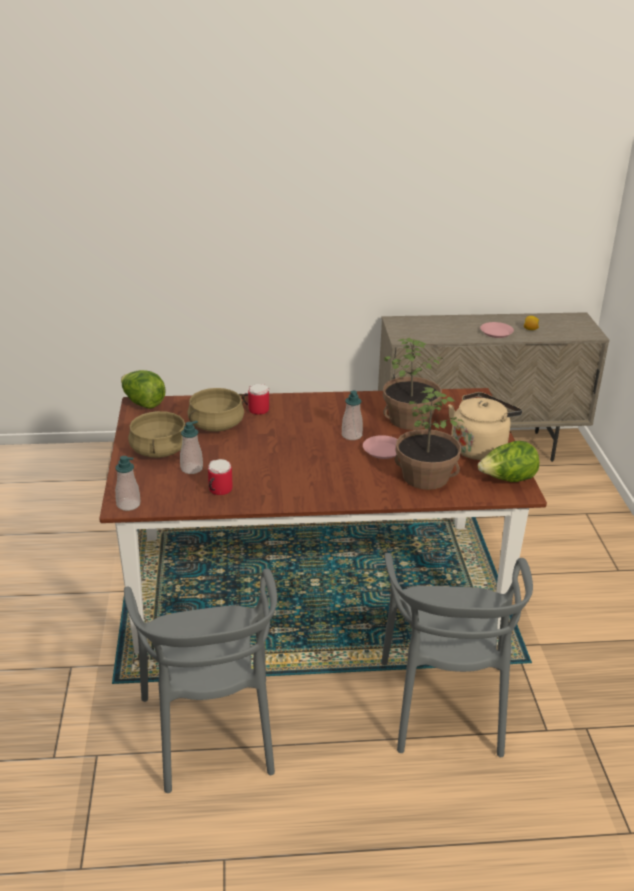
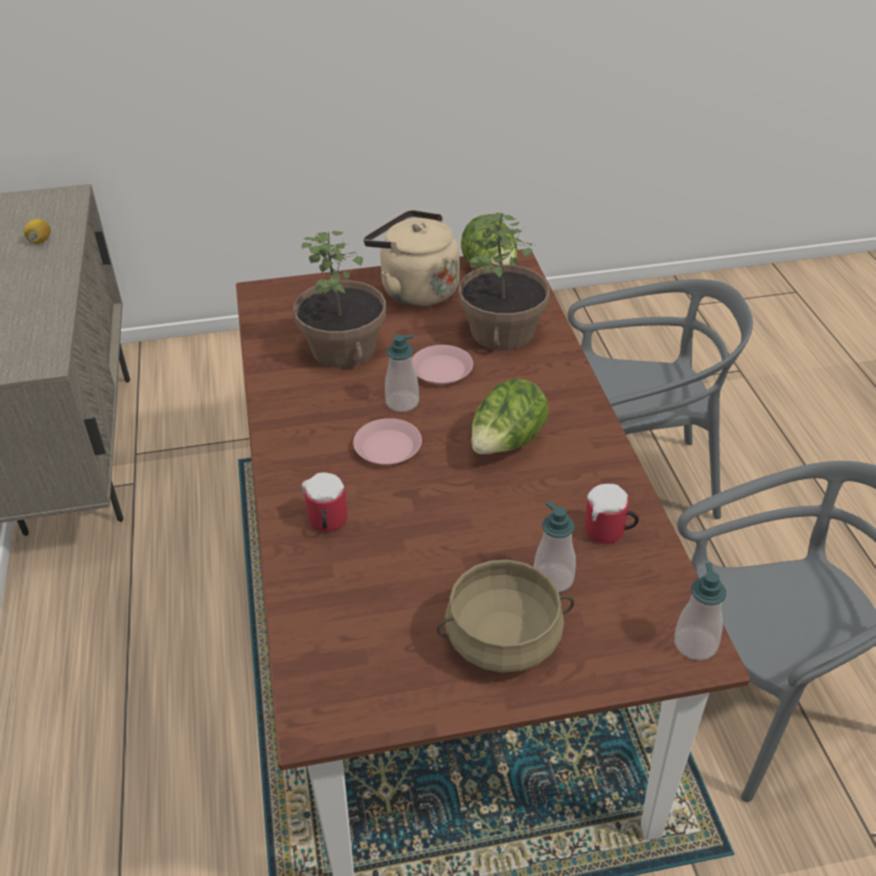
camera: 95 degrees left, 10 degrees up
(143, 403) = (312, 712): lettuce -> lettuce (506, 444)
(216, 425) = (393, 570): beige cooking pot -> none
(496, 332) = (45, 270): pink plate -> pink plate (388, 447)

